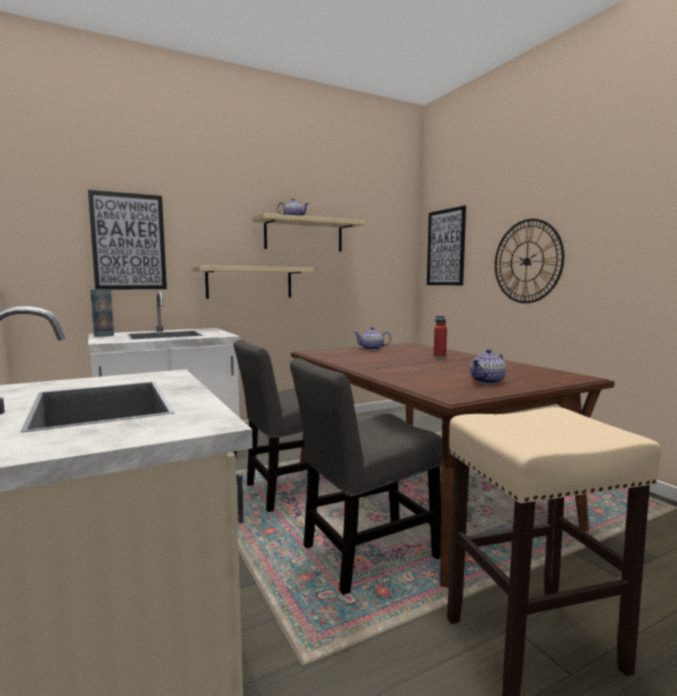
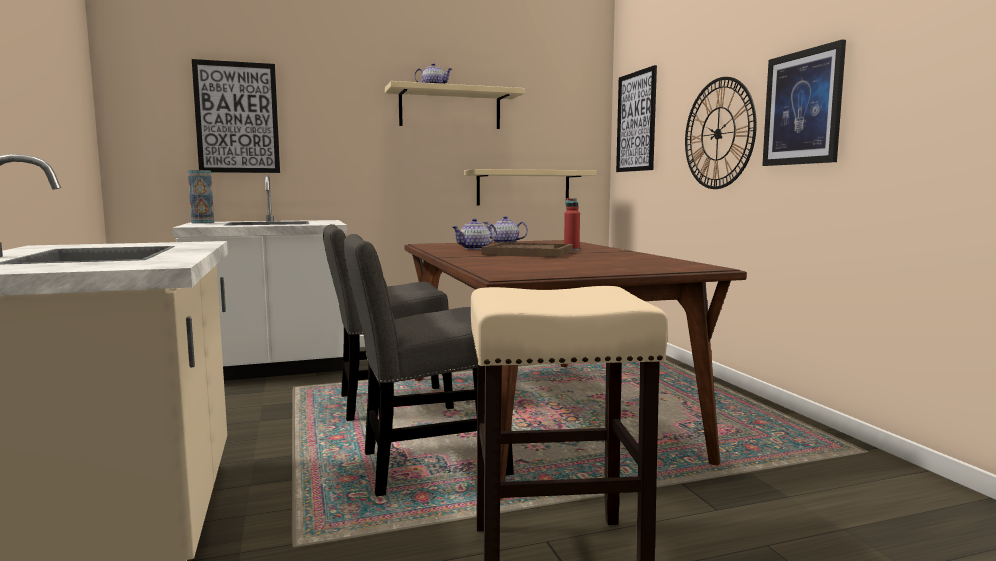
camera: 10 degrees right, 0 degrees up
(249, 282) = (381, 166): beige shelf -> beige shelf (523, 188)
(413, 362) = (527, 253): none -> brown tray
(488, 381) = (578, 267): teapot -> teapot (475, 248)
(608, 246) = (802, 108): none -> picture

